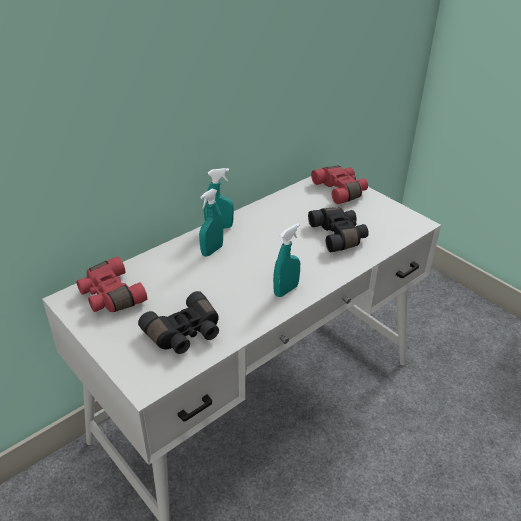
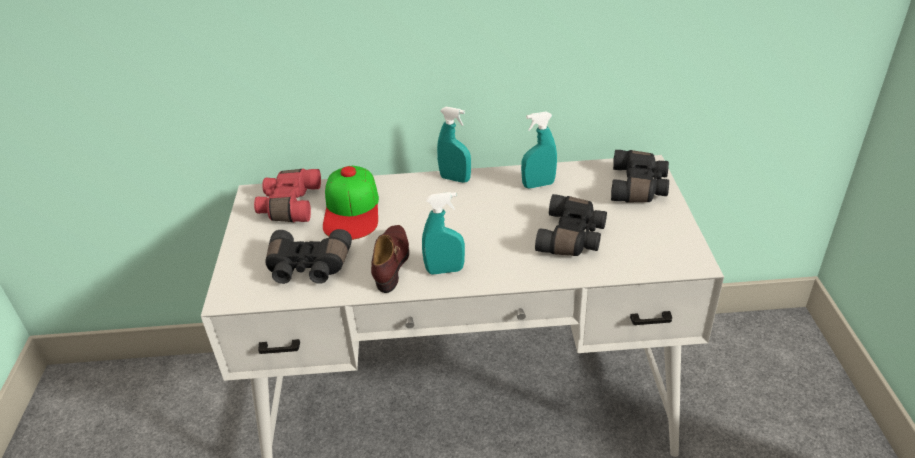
camera: 40 degrees right, 0 degrees up
(168, 278) = (352, 210): none -> cap
(212, 251) = (421, 199): turquoise spray bottle -> turquoise spray bottle (538, 185)
(243, 301) = (392, 262): none -> brown shoe
(341, 190) = (639, 187): red binoculars -> black binoculars

